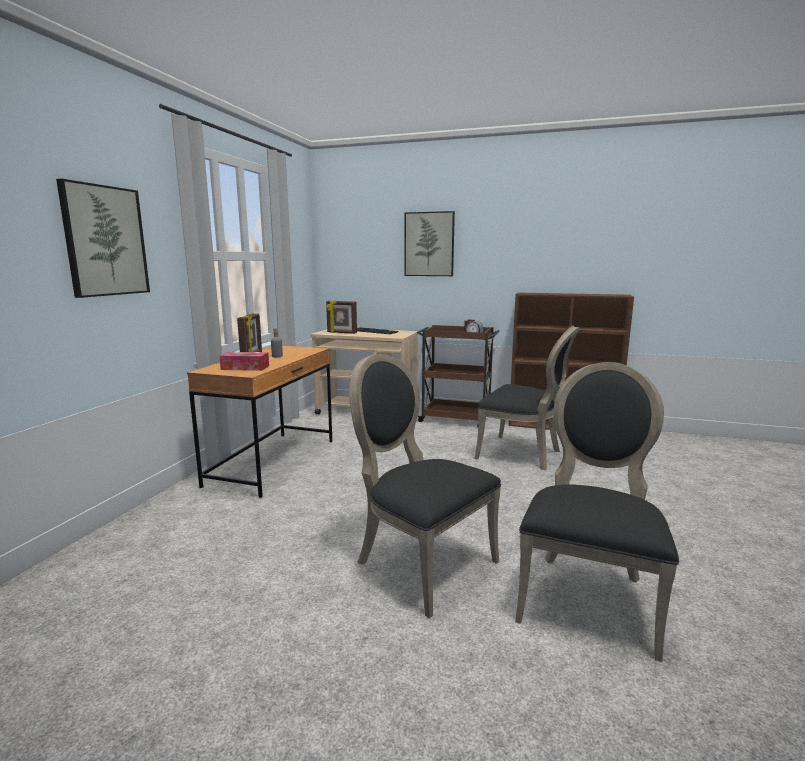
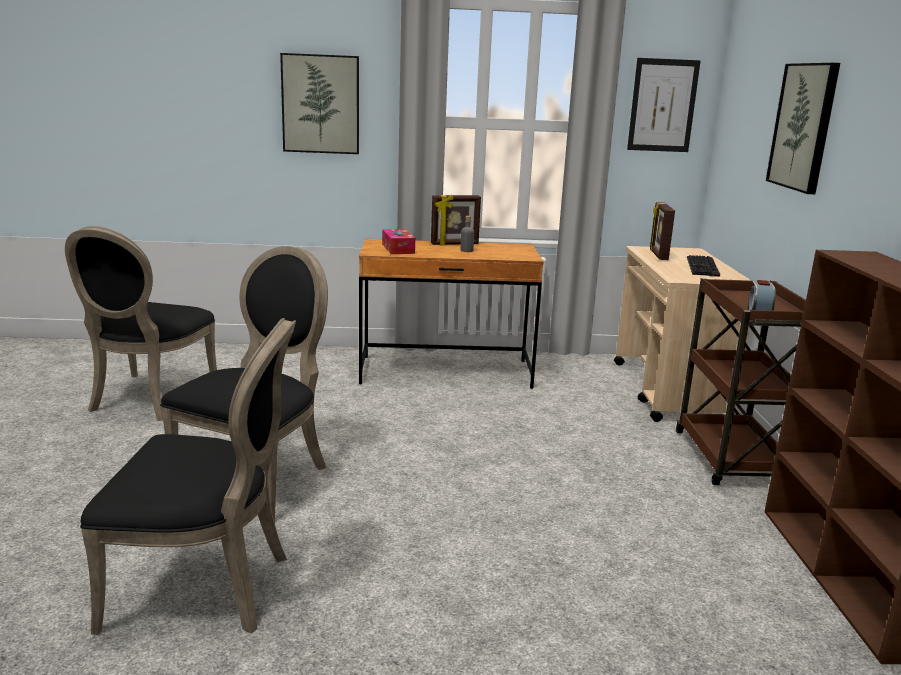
camera: 70 degrees right, 5 degrees up
(297, 240) = (662, 105): none -> picture
(522, 454) = (627, 531): black chair -> black chair (148, 399)

